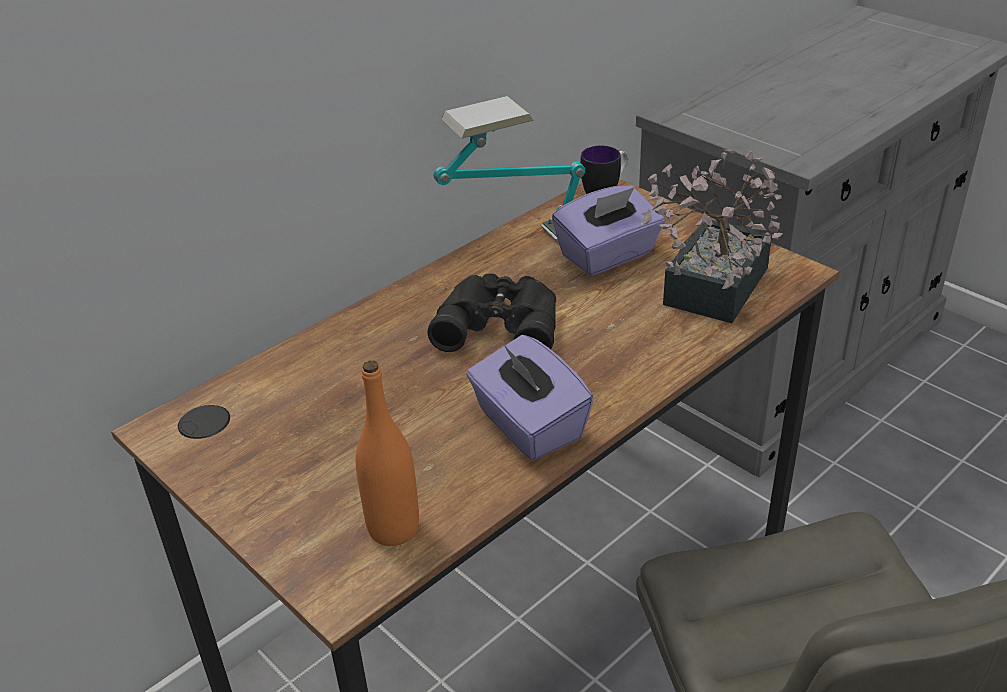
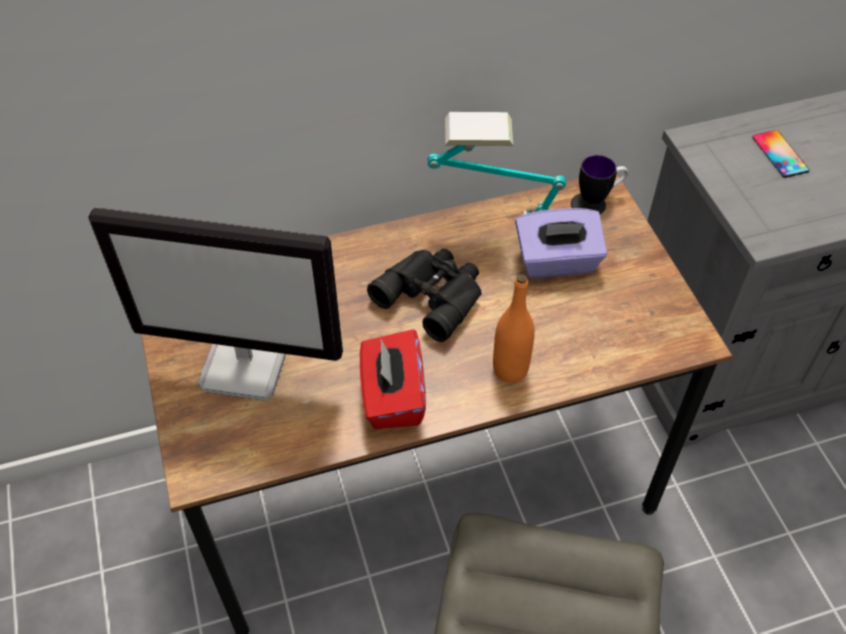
camera: 25 degrees right, 15 degrees up
(327, 459) = (247, 365): none -> monitor
(393, 529) = (255, 441): orange bottle -> orange bottle (510, 369)
(528, 426) = (392, 397): purple tissue box -> red tissue box
(709, 293) = (608, 333): potted plant -> none
(756, 102) = (780, 154): none -> phone

